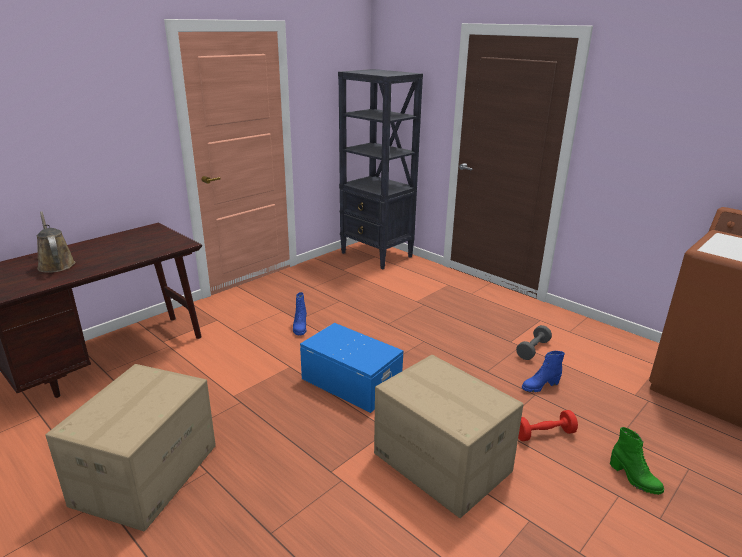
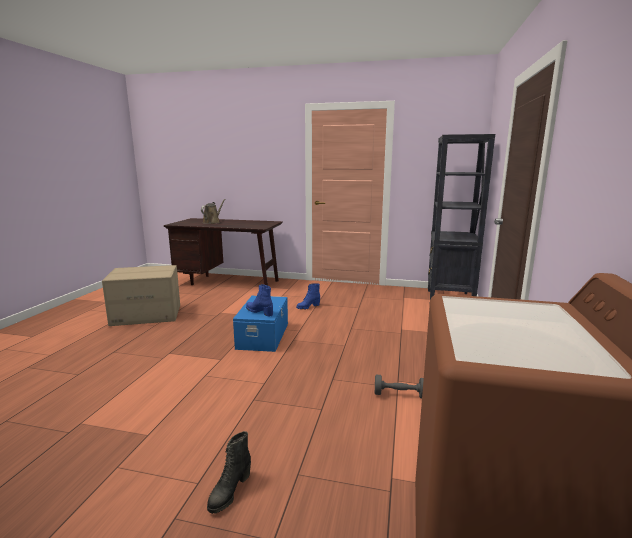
camera: 60 degrees right, 10 degrees down
(441, 463) = (196, 385): cardboard box -> none
(539, 386) = (338, 409): blue boot -> blue boot (259, 312)
(544, 434) = (263, 424): red dumbbell -> none
(634, 478) = (229, 492): green boot -> black boot

